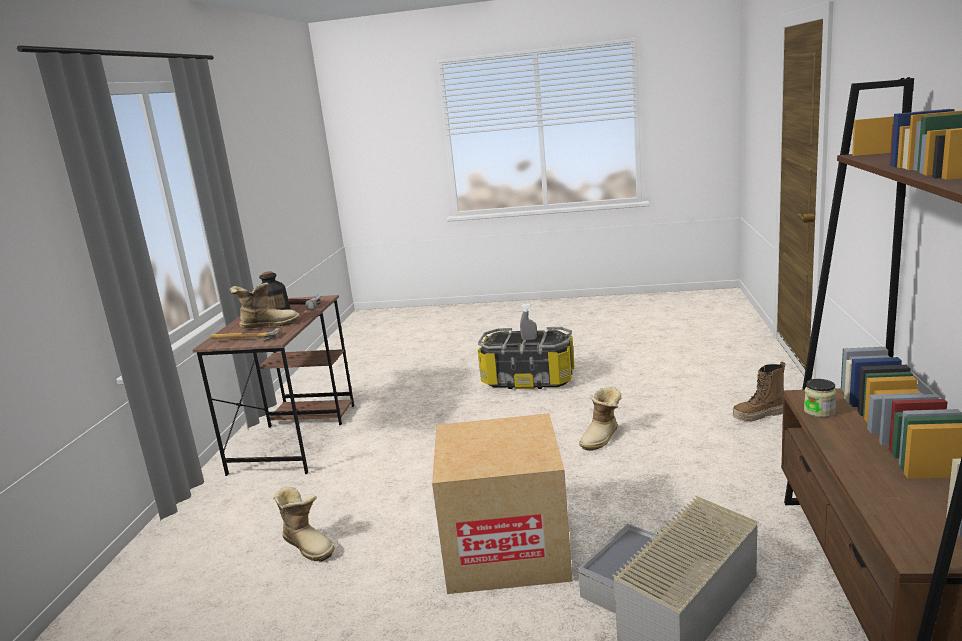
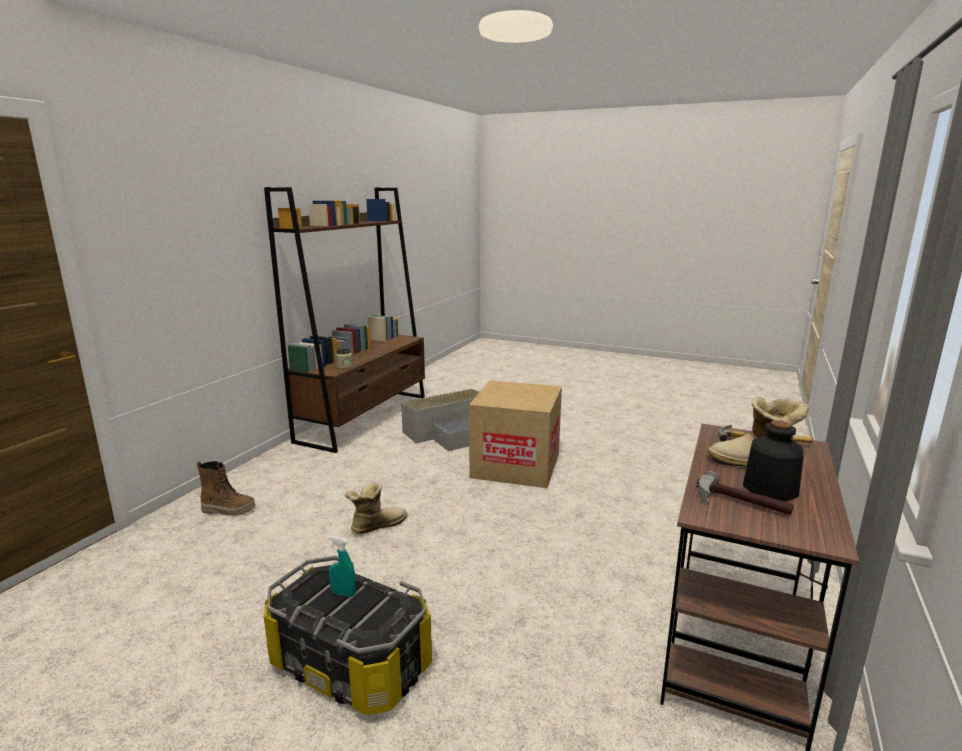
camera: 165 degrees left, 0 degrees up
(309, 545) = (654, 496): boot -> none
(529, 339) = (343, 593): grey spray bottle -> turquoise spray bottle

